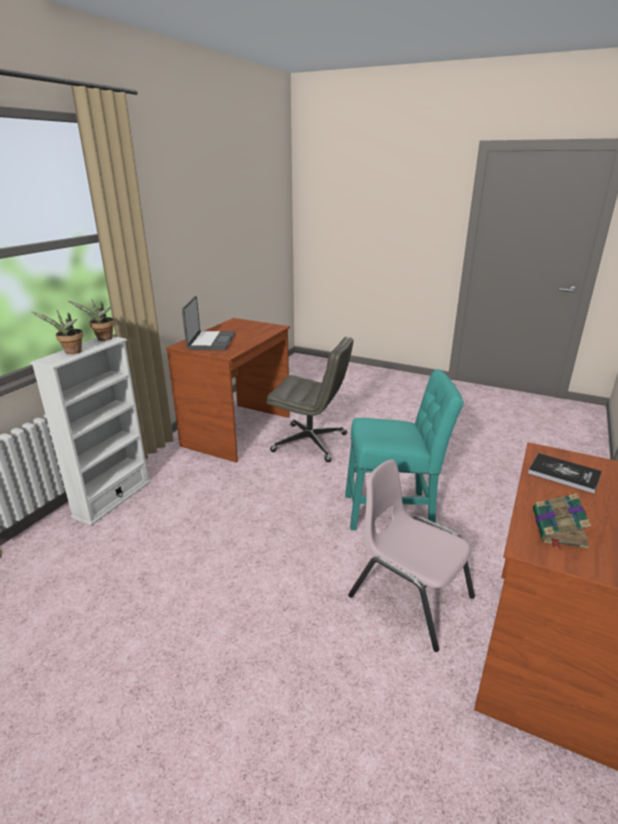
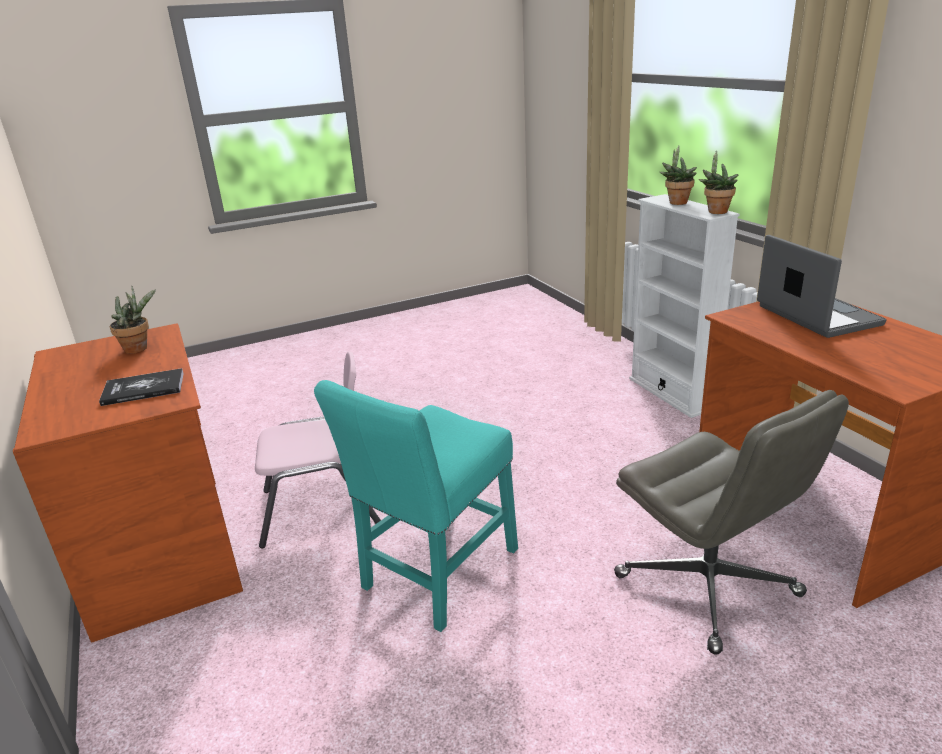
camera: 130 degrees right, 0 degrees up
(210, 341) = (815, 316): laptop -> laptop turned 150 degrees counterclockwise
(310, 443) = (709, 586): grey office chair -> grey office chair turned 90 degrees counterclockwise
(559, 529) = (140, 348): book -> potted plant

